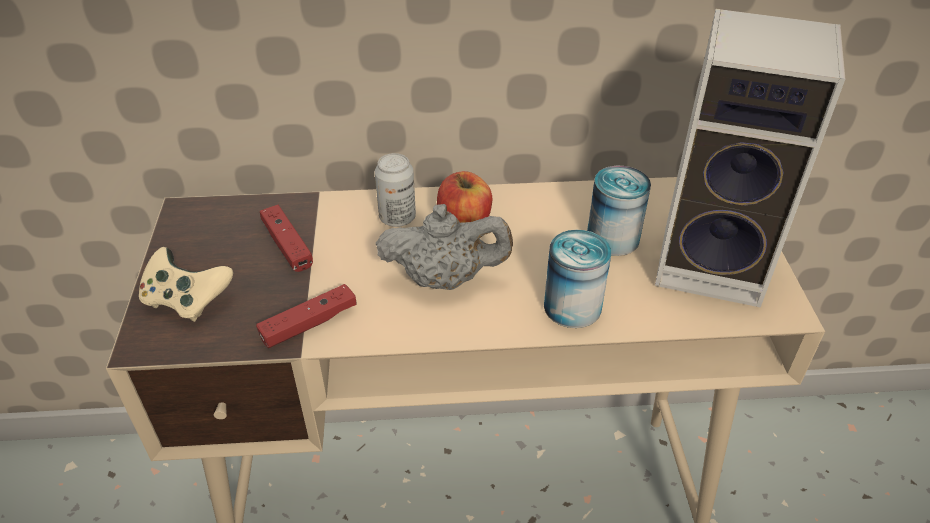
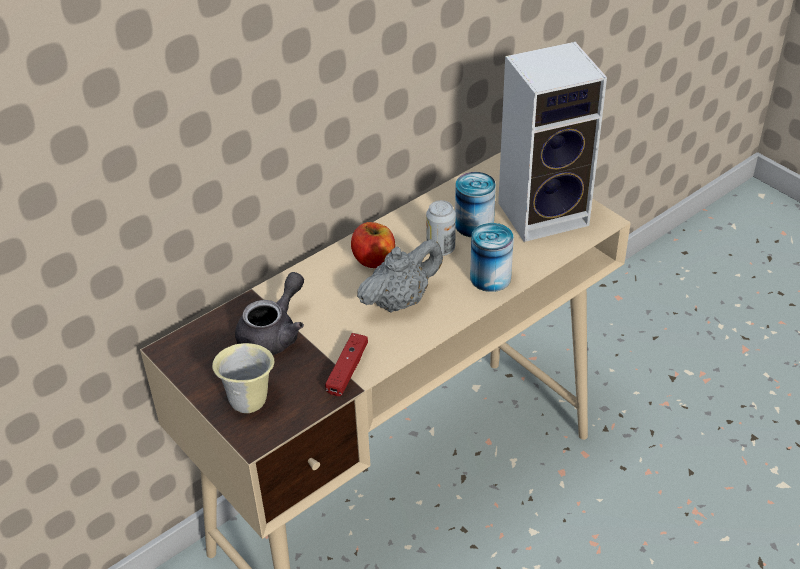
camera: 35 degrees left, 0 degrees up
(187, 300) = (249, 400): beige game controller -> beige mug
(287, 245) = (274, 333): red game controller -> grey teapot
(397, 218) = (327, 279): can -> can (440, 249)

